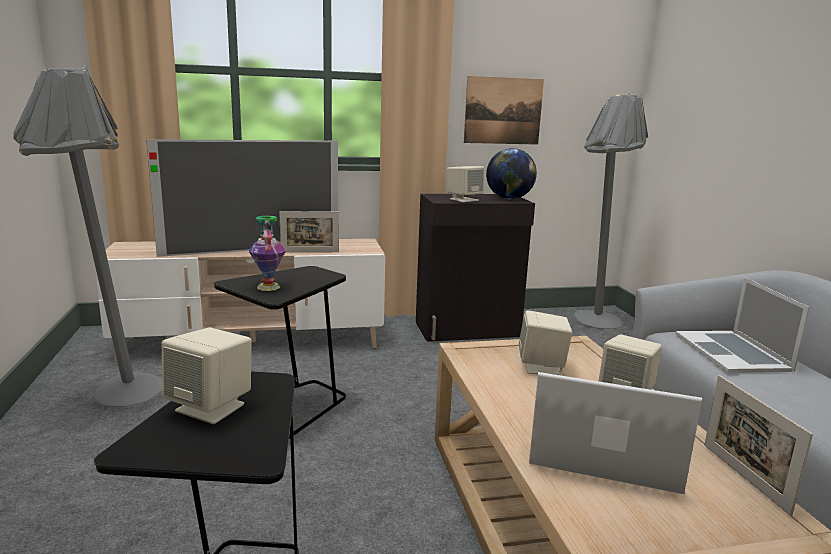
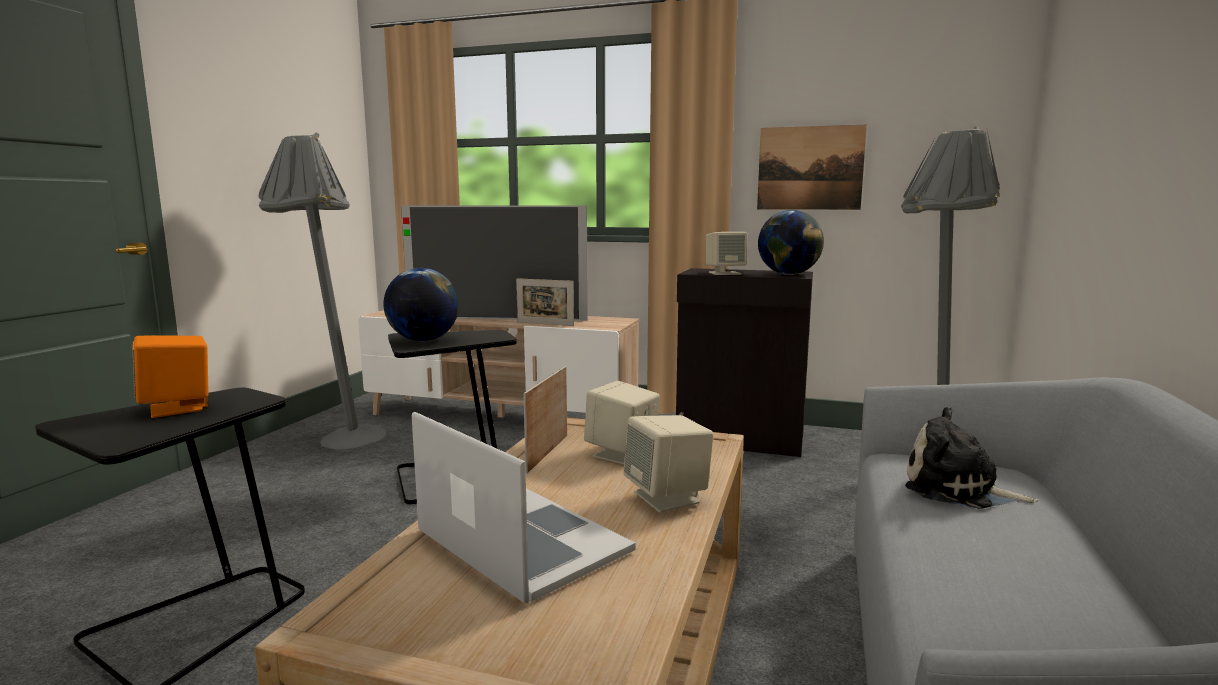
camera: 30 degrees right, 5 degrees down
(211, 407) = (177, 408): beige speaker -> orange speaker
(268, 287) = (423, 340): vase -> globe
(732, 352) = (958, 490): laptop -> plush toy
(744, 477) = (644, 613): picture frame -> picture frame (547, 453)

